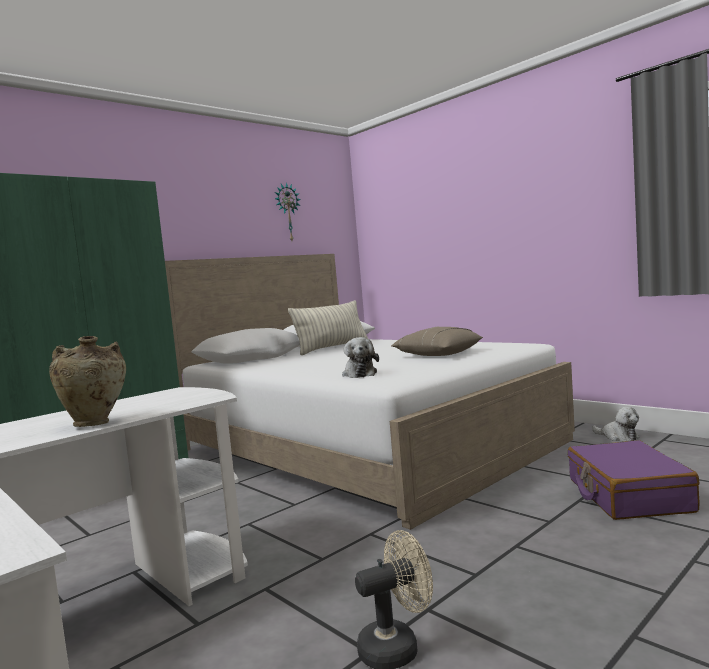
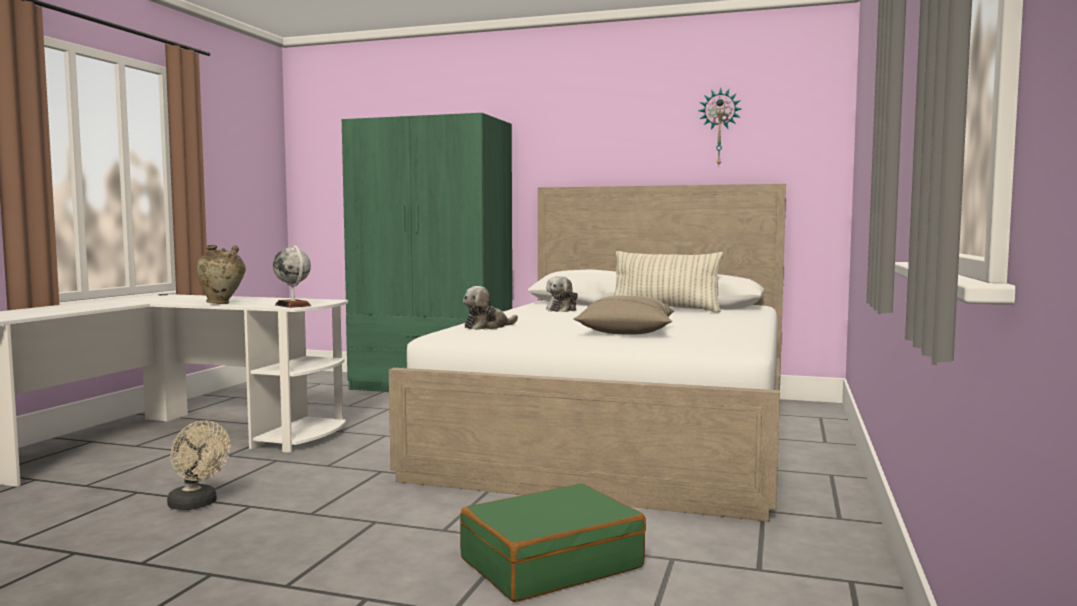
camera: 60 degrees right, 0 degrees up
(202, 398) = (293, 305): none -> globe
(618, 437) = (824, 549): plush toy -> plush toy (562, 310)
(627, 495) = (550, 563): purple suitcase -> green suitcase

